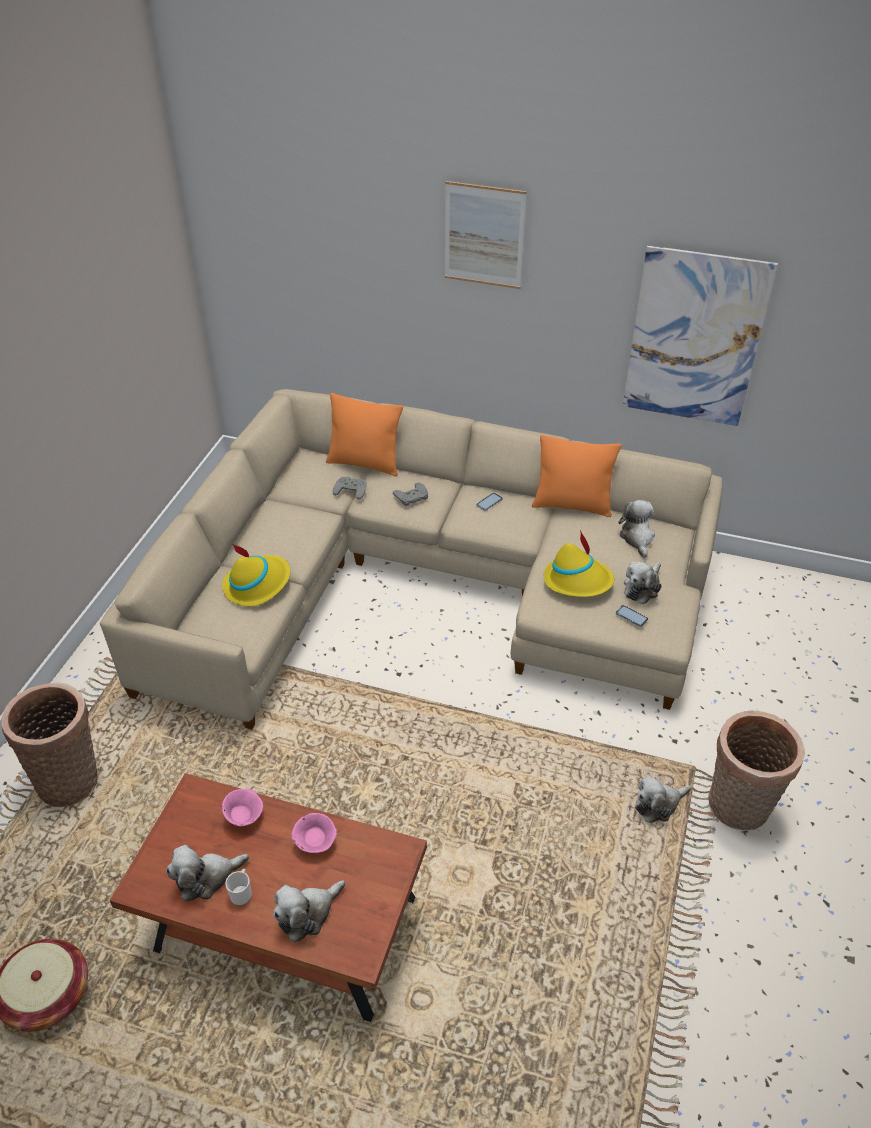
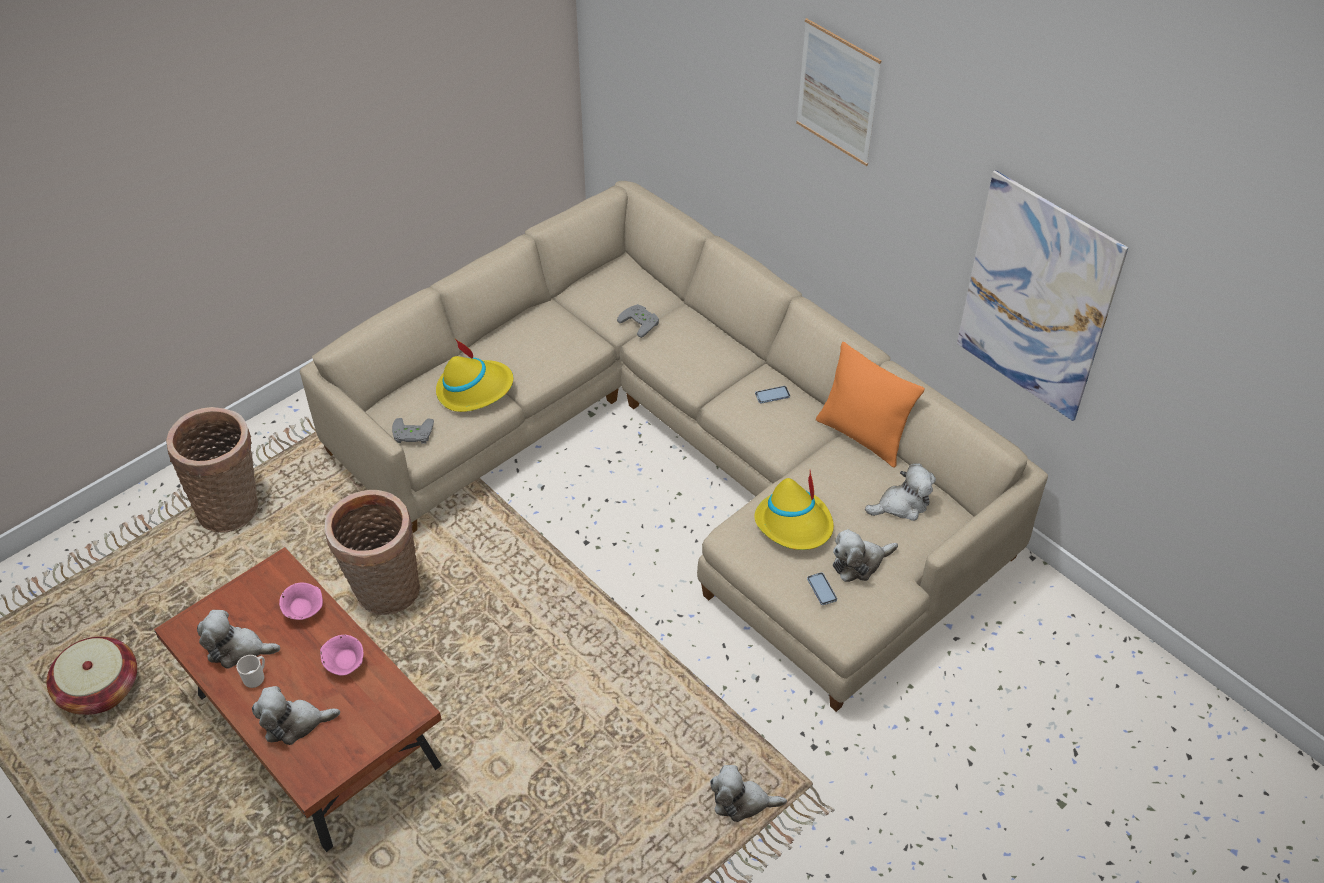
camera: 30 degrees right, 5 degrees up
(365, 463) = (676, 297): orange pillow -> none
(412, 497) = (694, 357): grey game controller -> grey game controller (412, 435)
(637, 538) = (902, 505): plush toy -> plush toy turned 45 degrees clockwise
(738, 808) = (823, 848): basket -> basket (384, 592)

